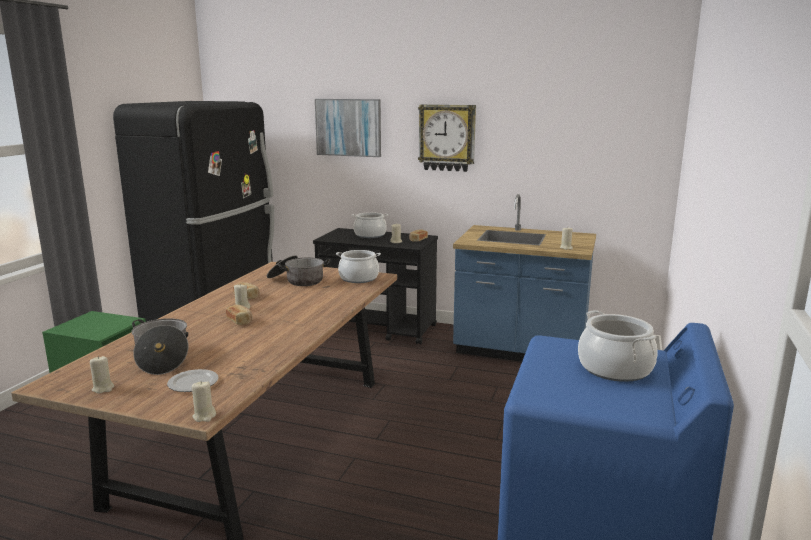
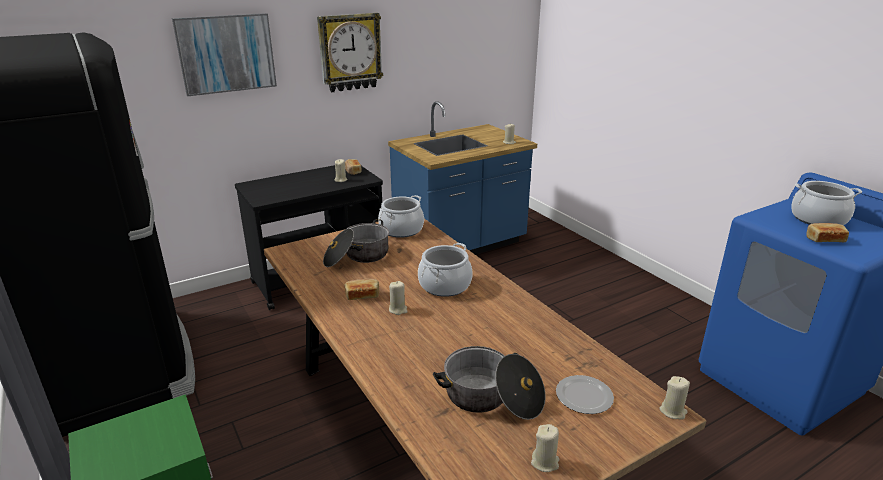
camera: 50 degrees left, 10 degrees up
(240, 321) = (436, 321): bread -> bread (824, 239)
(370, 235) = (295, 181): cooking pot -> cooking pot (445, 285)

